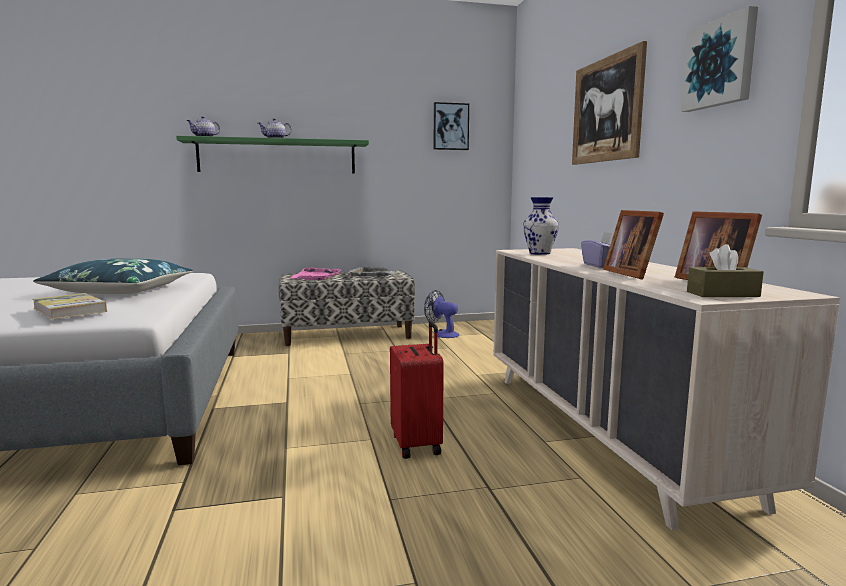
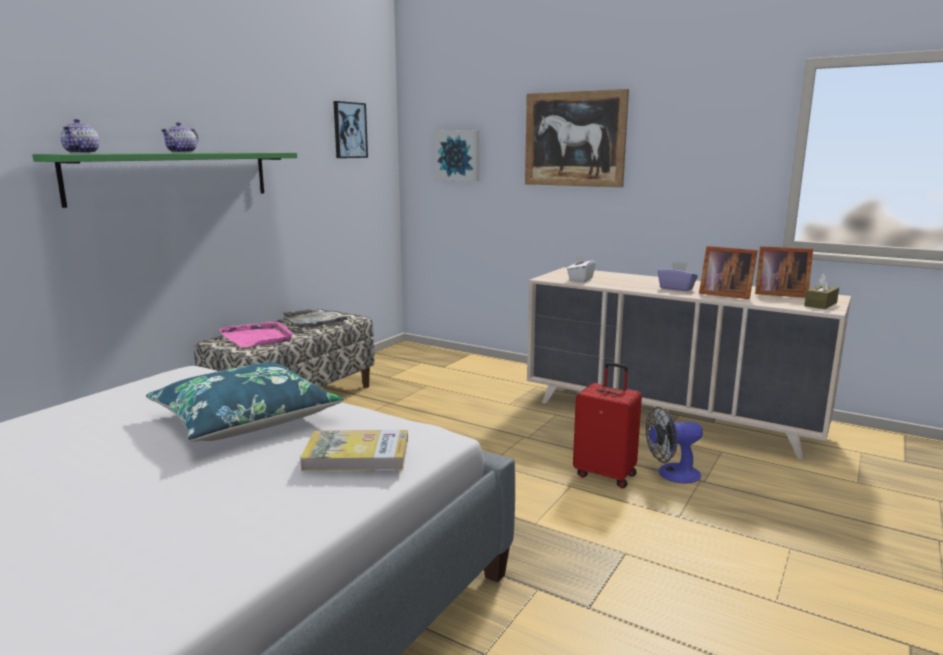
camera: 45 degrees left, 5 degrees up
(442, 334) = (387, 373): fan -> fan (671, 474)
(539, 253) = (580, 279): vase -> white tissue box
(720, 63) = (715, 127): picture -> picture (458, 155)

